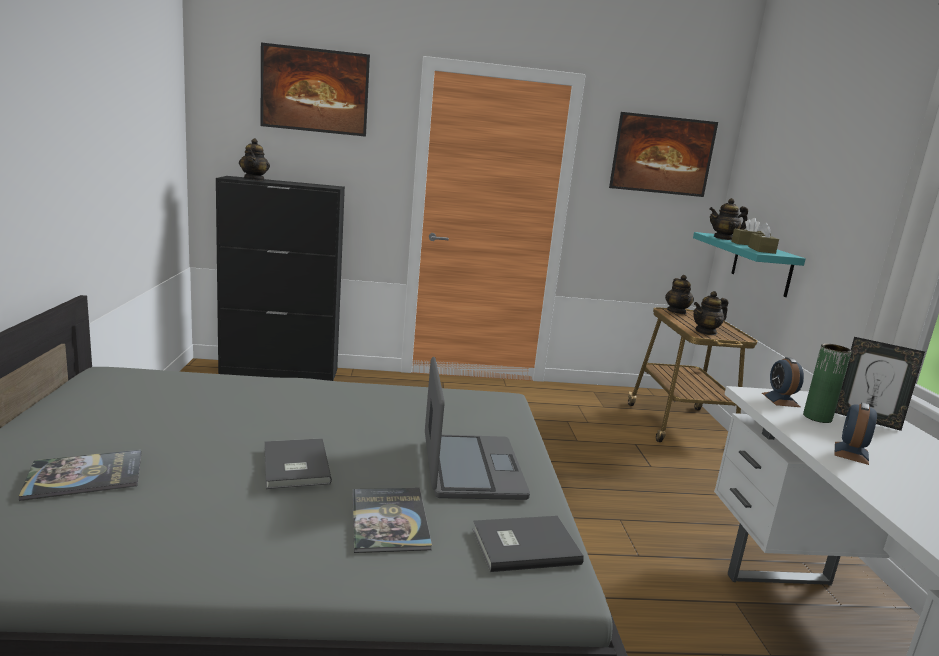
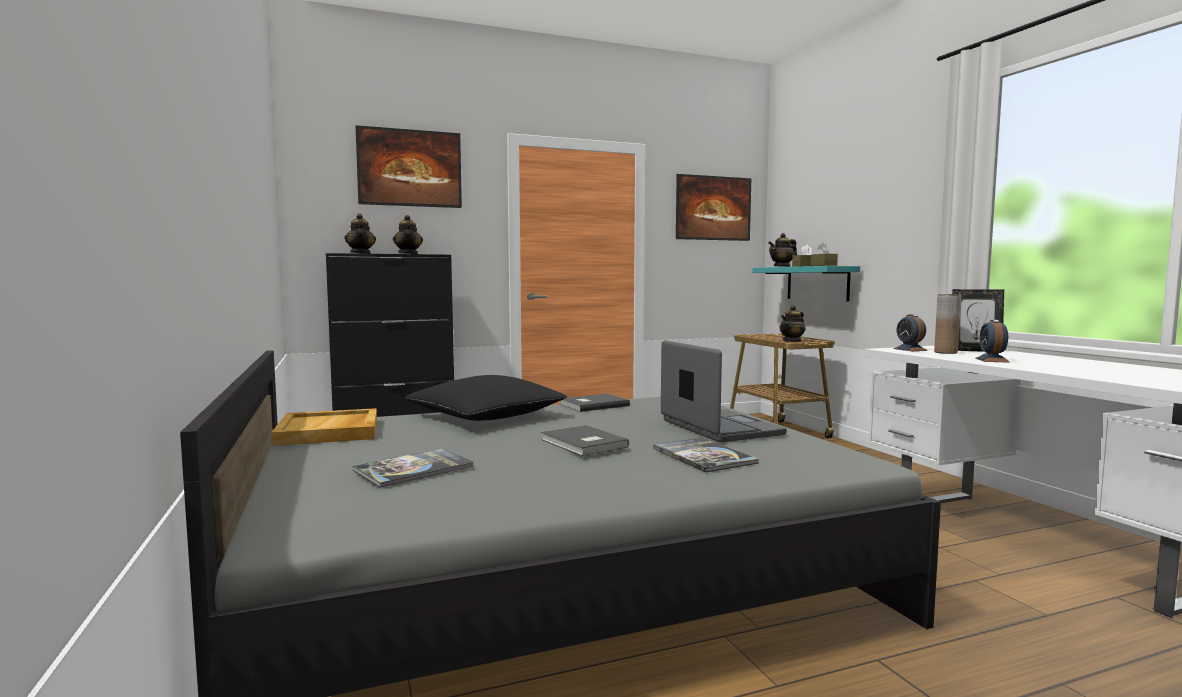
camera: 15 degrees left, 10 degrees down
(105, 390) = (329, 431): none -> beige tray
(267, 394) = (486, 417): none -> black pillow
(523, 545) = (817, 452): grey book -> grey book (592, 405)
(677, 311) = (754, 335): teapot -> teapot (408, 254)
(817, 417) = (945, 352): green vase -> brown vase

